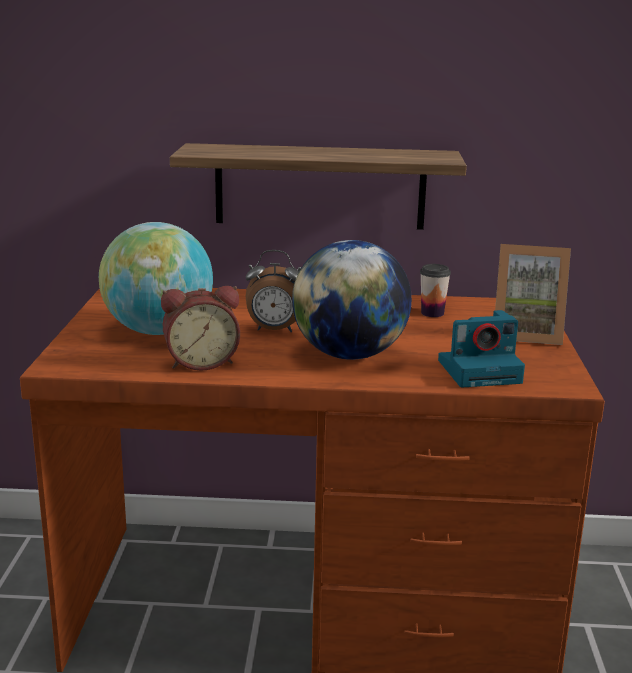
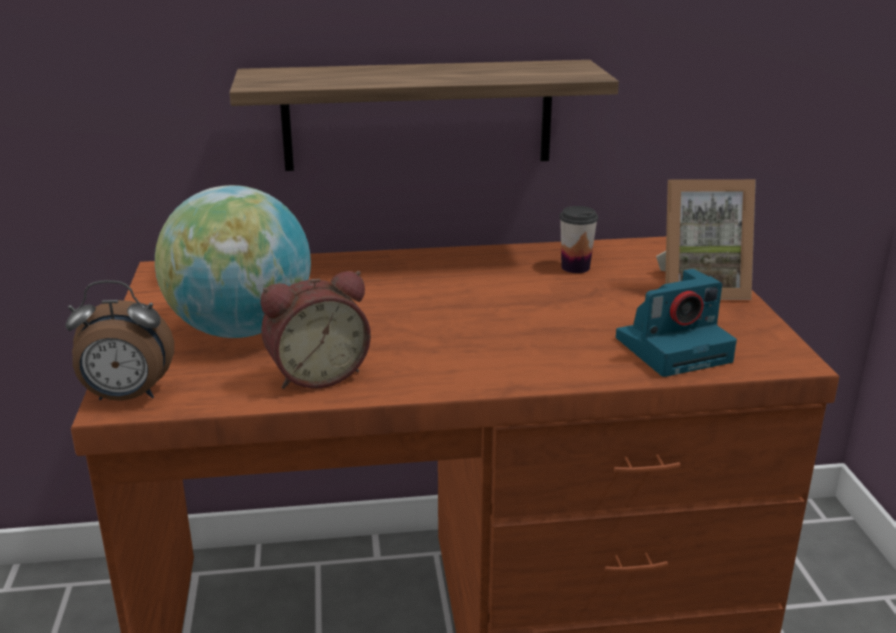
camera: 10 degrees left, 5 degrees up
(274, 330) = (393, 313): alarm clock -> alarm clock (127, 397)
(349, 355) = (503, 341): globe -> none

